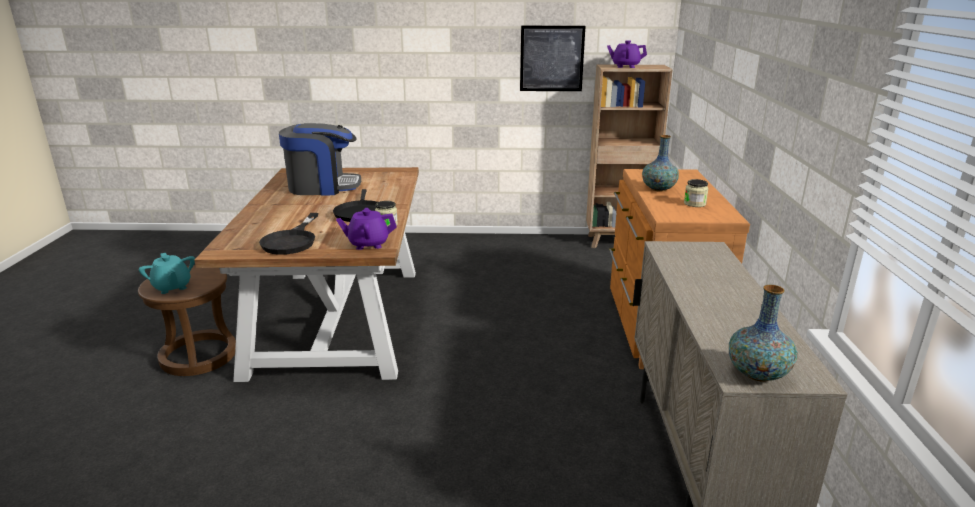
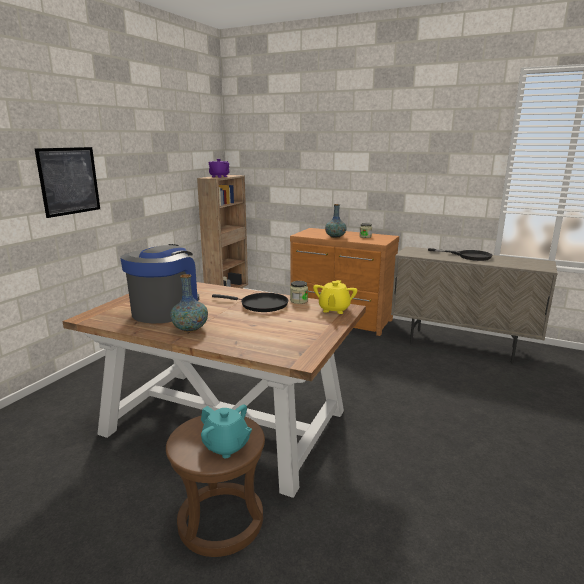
camera: 65 degrees left, 5 degrees down
(172, 287) = (226, 446): turquoise teapot -> turquoise teapot turned 45 degrees clockwise
(292, 240) = (301, 331): black frying pan -> black frying pan (468, 256)
(368, 244) = (334, 309): purple teapot -> yellow teapot
(551, 58) = (172, 176): picture -> picture (69, 181)
(757, 374) = (542, 266): vase -> vase (190, 329)

